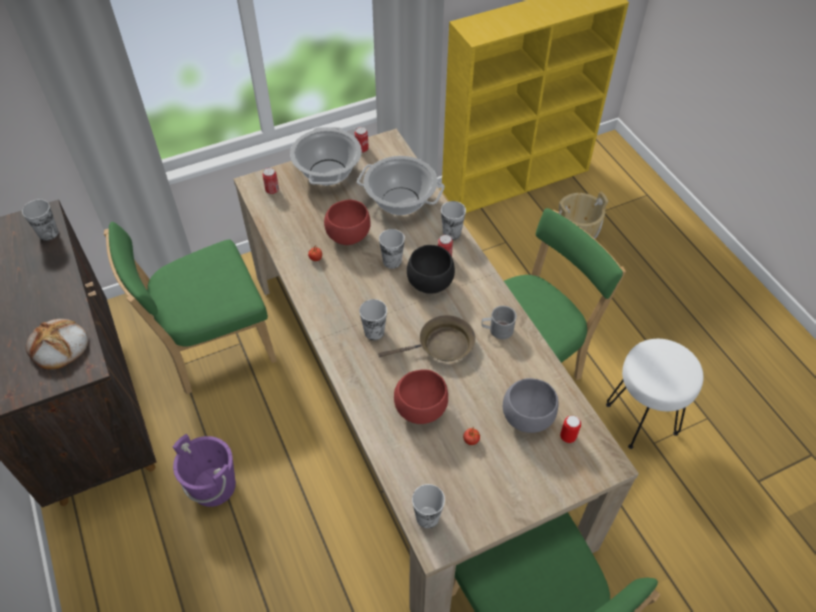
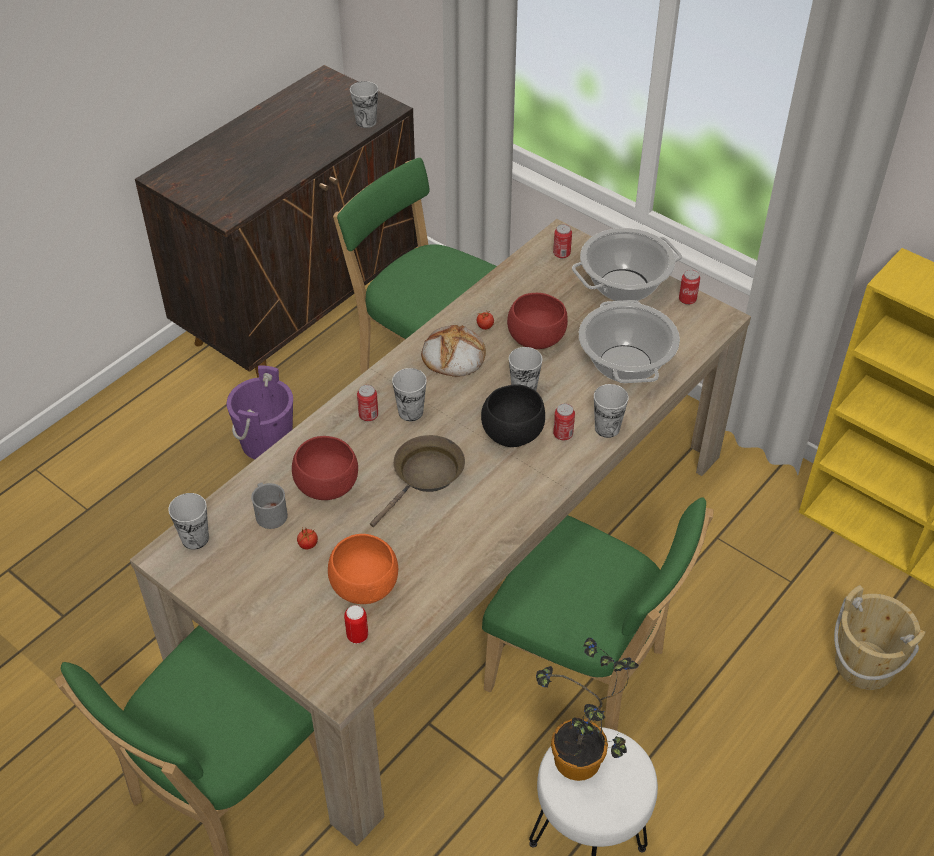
camera: 65 degrees right, 5 degrees down
(58, 346) = (240, 188): bread -> bread (453, 355)
(362, 358) = (368, 415): none -> can
(441, 346) = (425, 476): brown frying pan -> brown frying pan turned 105 degrees counterclockwise
(497, 330) = (479, 520): grey mug -> grey mug (269, 512)
(527, 416) = (366, 587): grey bowl -> orange bowl
(656, 373) = (580, 766): none -> potted plant

